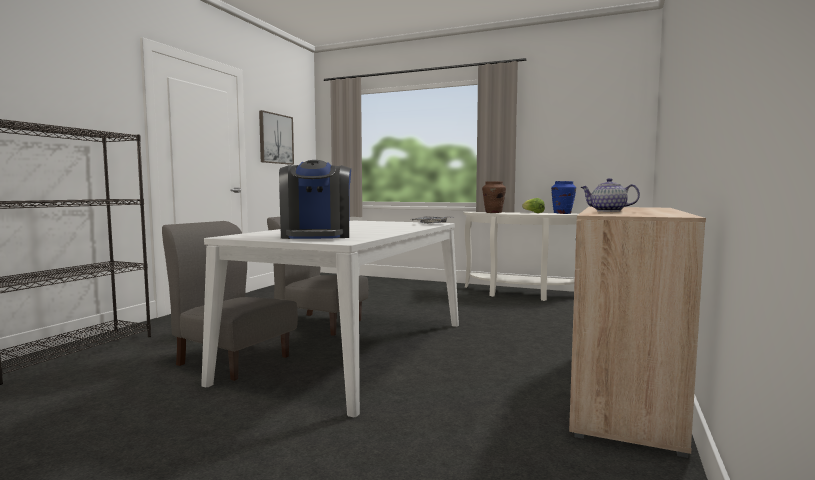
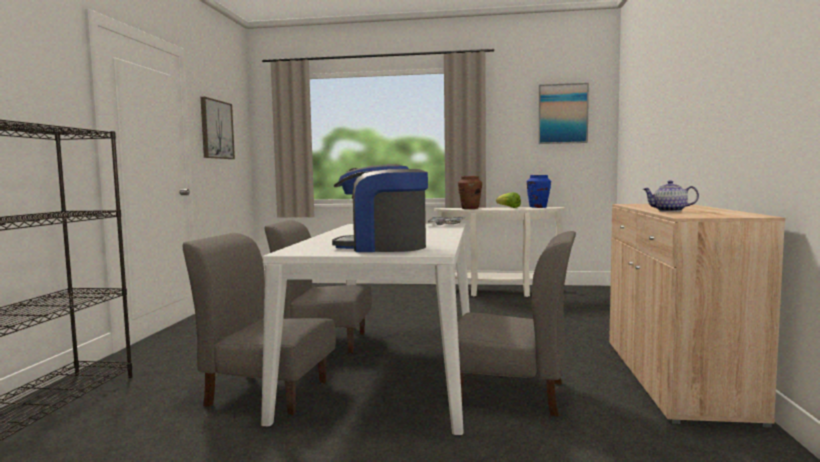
camera: 15 degrees left, 0 degrees up
(316, 236) = (383, 247): coffee machine -> coffee machine turned 120 degrees clockwise
(439, 386) = (512, 393): none -> grey chair
(596, 120) = (562, 114): none -> picture

